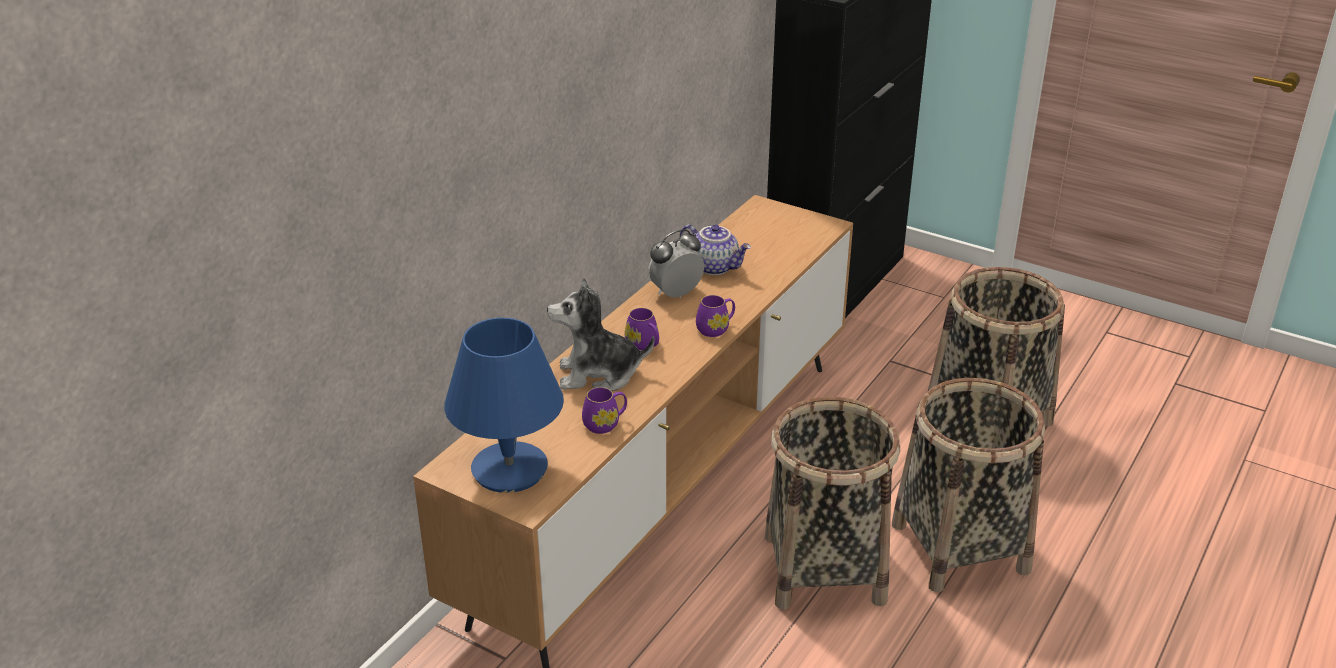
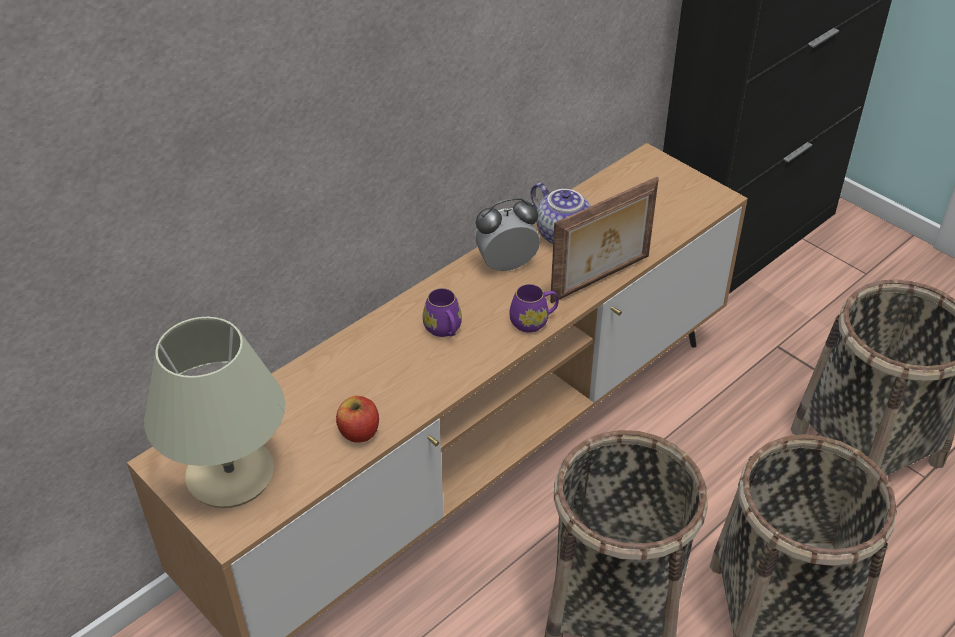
camera: 15 degrees right, 10 degrees up
(509, 469) = (230, 474): blue table lamp -> beige table lamp
(598, 375) = (378, 362): plush toy -> none
(605, 424) = (359, 432): purple mug -> apple
(759, 293) = (601, 279): none -> picture frame

